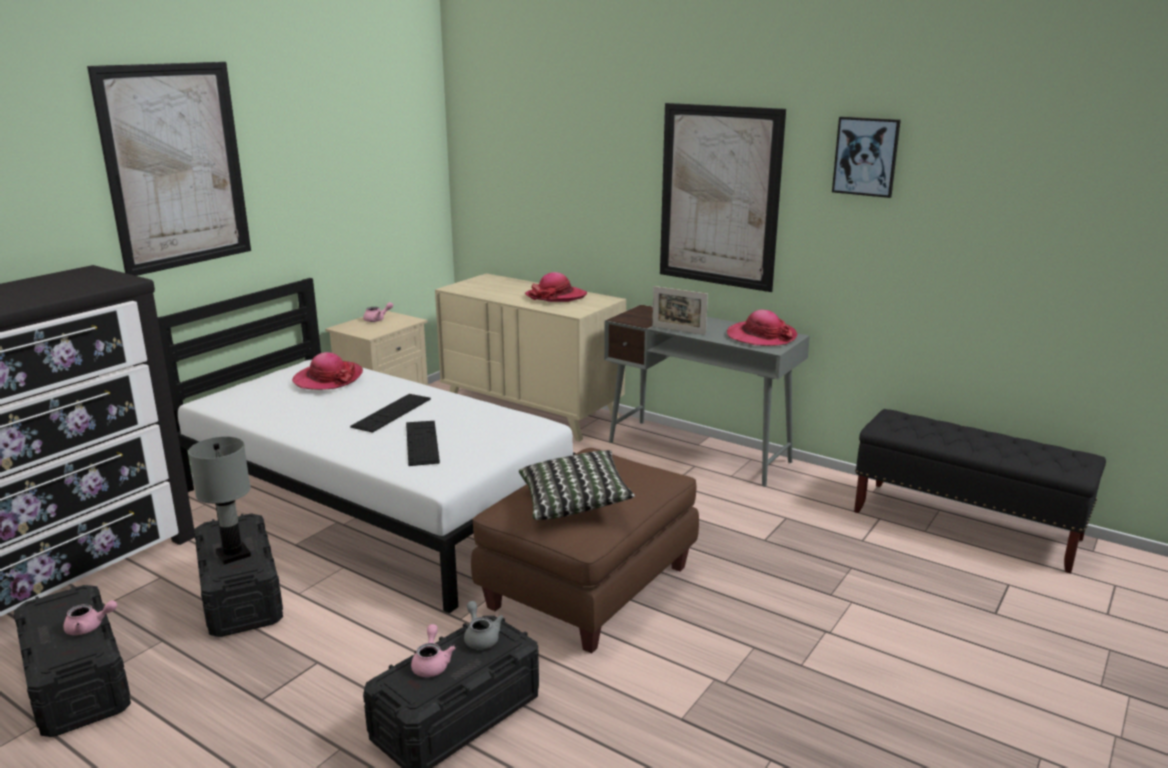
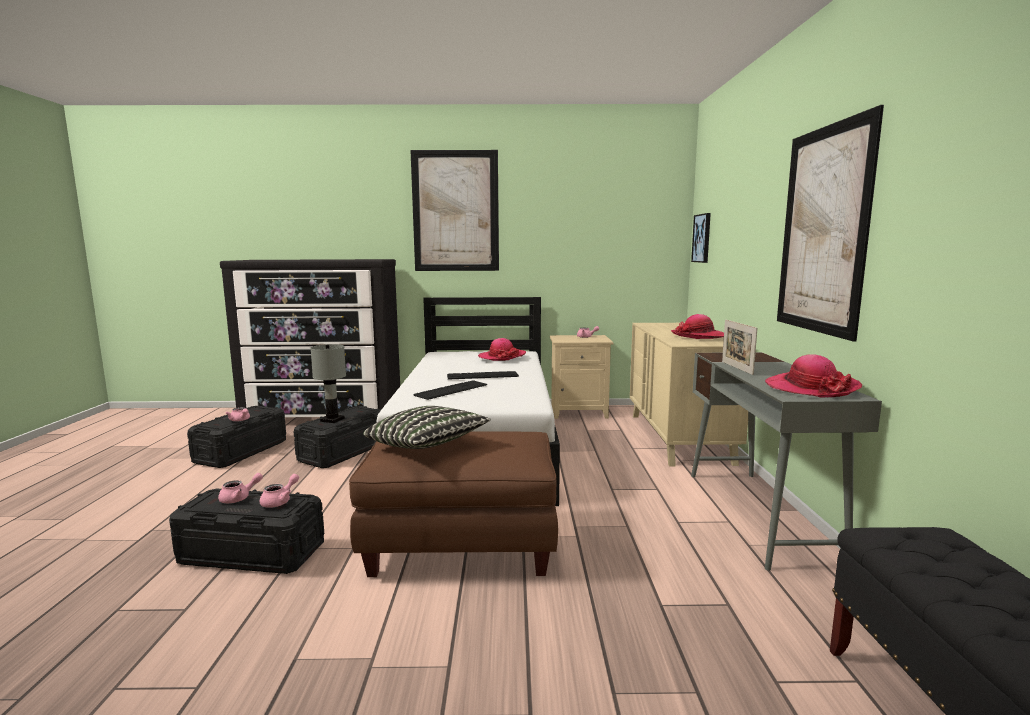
camera: 55 degrees right, 10 degrees down
(481, 637) = (280, 501): grey teapot -> pink teapot
(866, 156) = (964, 137): picture -> picture (702, 238)

